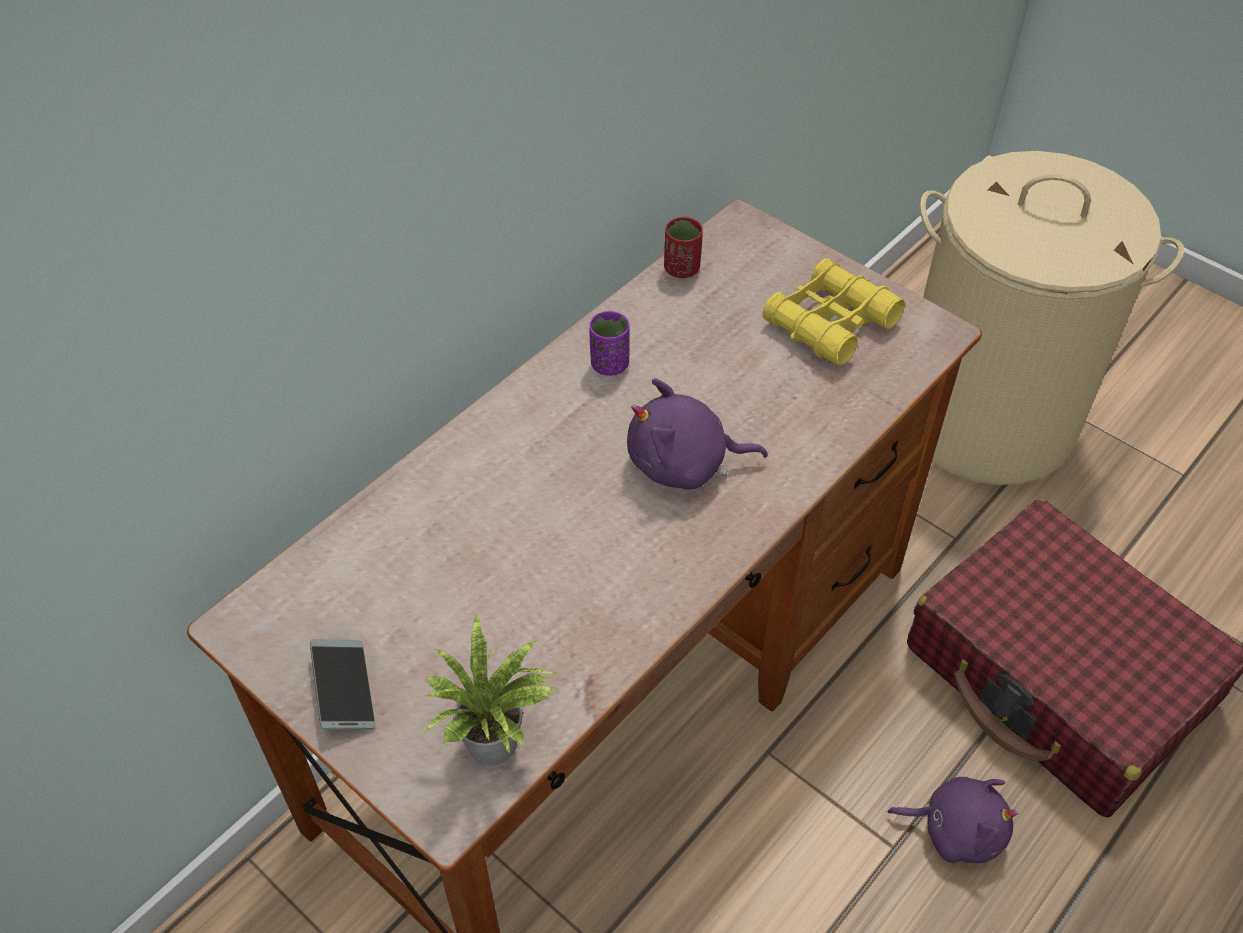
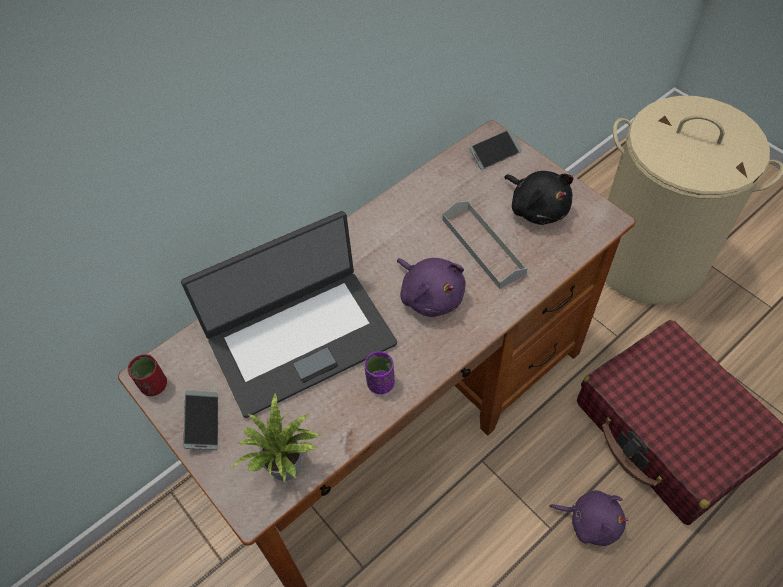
camera: 10 degrees right, 5 degrees up
(485, 548) = (300, 339): none -> laptop
(609, 364) = (394, 225): purple cup -> purple cup (380, 383)
(682, 269) = (449, 165): red cup -> red cup (154, 385)
(684, 464) = (430, 295): purple plush toy -> purple plush toy turned 135 degrees counterclockwise
(751, 247) = (495, 153): none -> phone
(755, 385) = (483, 246): none -> grey tray
(830, 323) = (537, 208): yellow binoculars -> black plush toy

